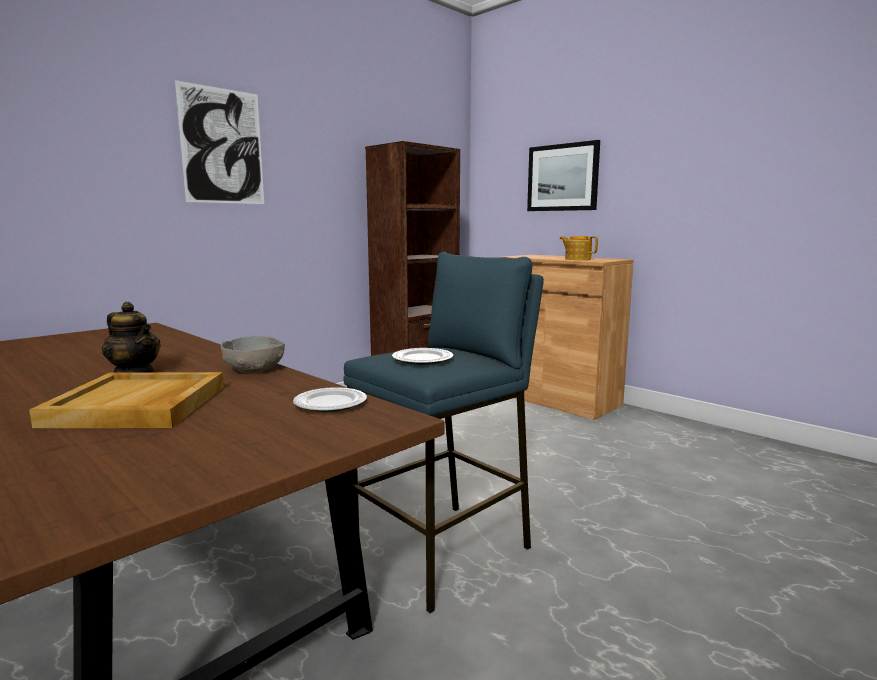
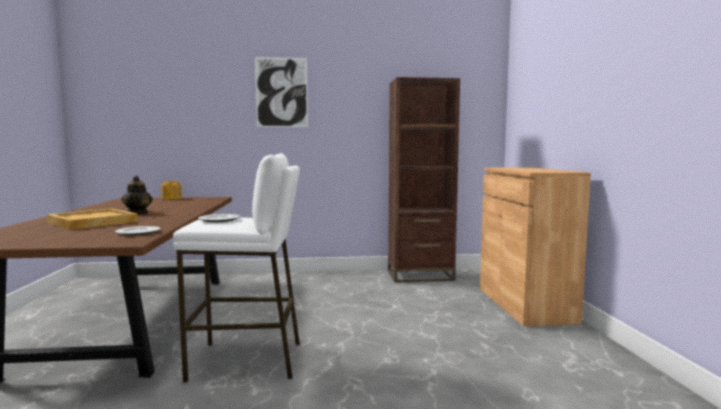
camera: 40 degrees right, 5 degrees down
(255, 369) = (176, 218): grey bowl -> none
(445, 551) = (247, 361): blue stool -> white stool
(562, 177) = (553, 95): picture -> none
(577, 259) = (528, 170): teapot -> teapot (172, 198)

